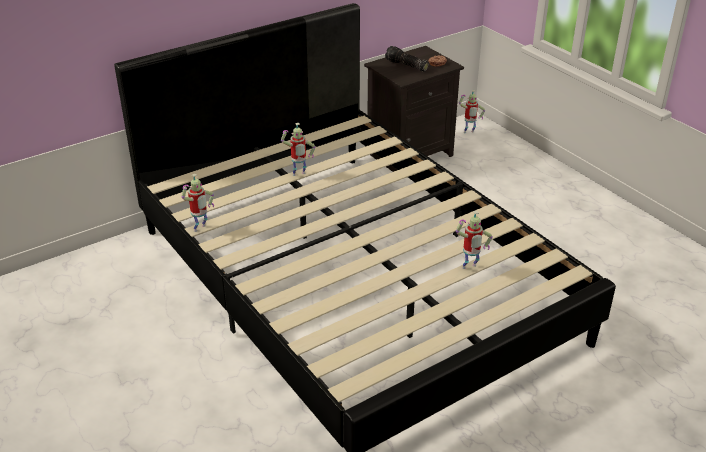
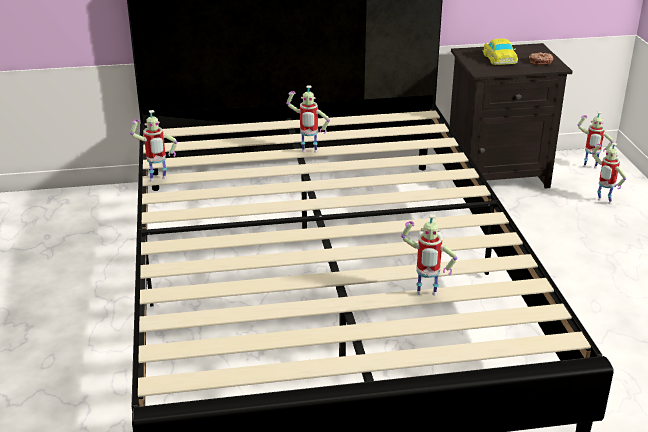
camera: 25 degrees right, 5 degrees down
(406, 66) = (499, 58): flashlight -> toy car
(494, 158) = (603, 202): none -> toy robot

